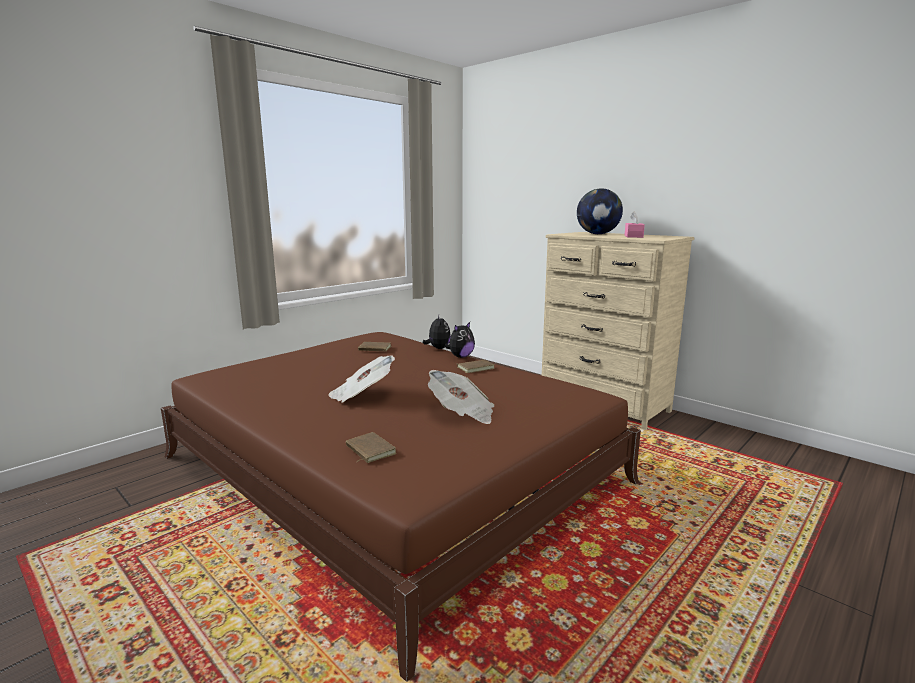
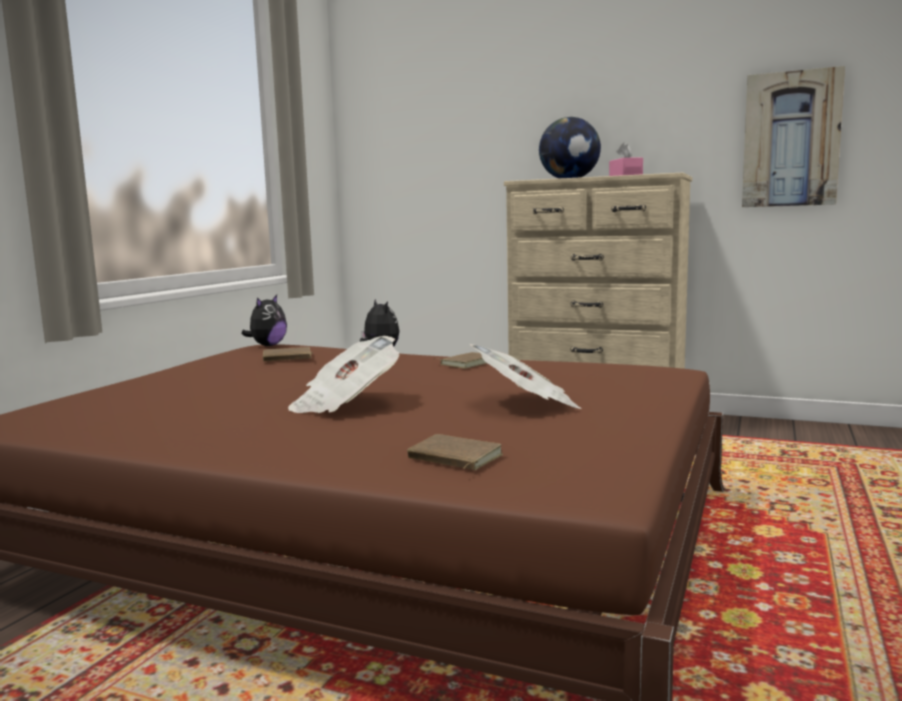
camera: 20 degrees left, 5 degrees down
(460, 356) = (427, 356): plush toy -> plush toy (267, 345)
(776, 213) = (791, 140): none -> picture

